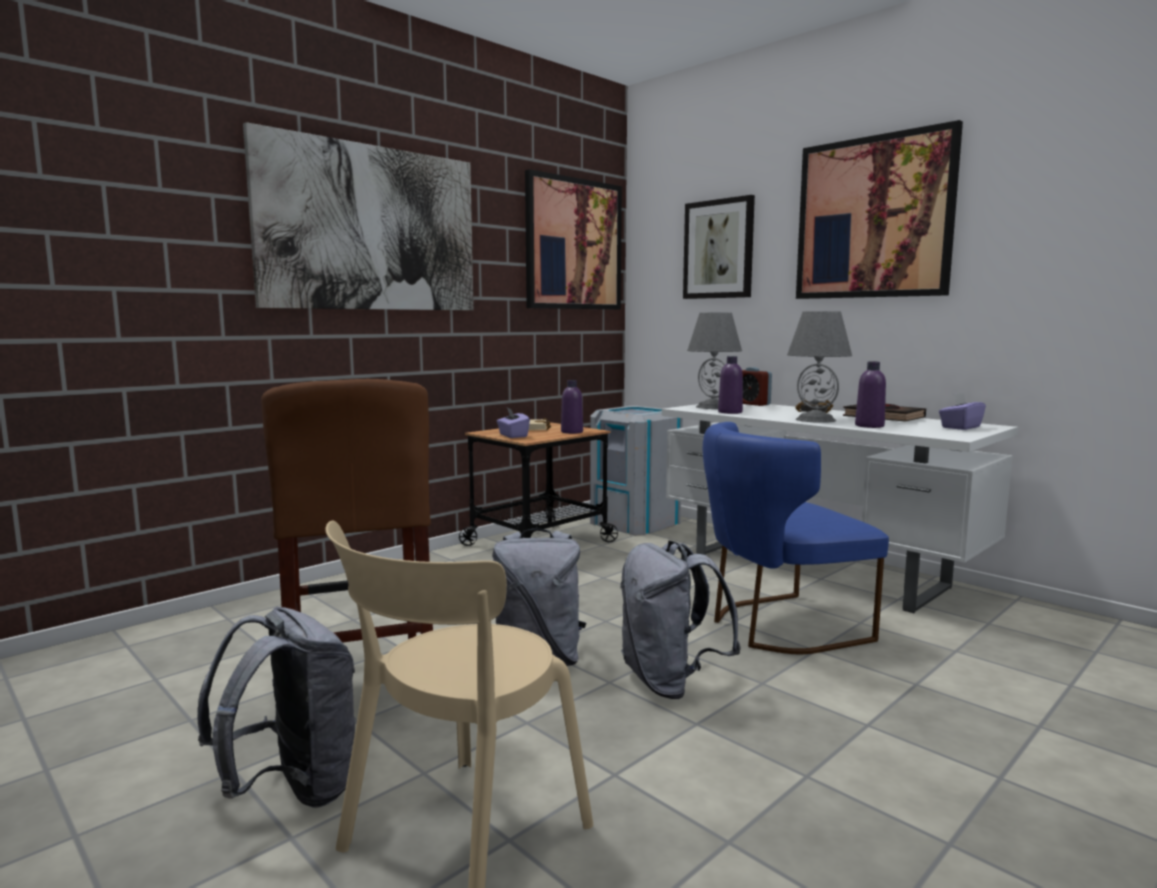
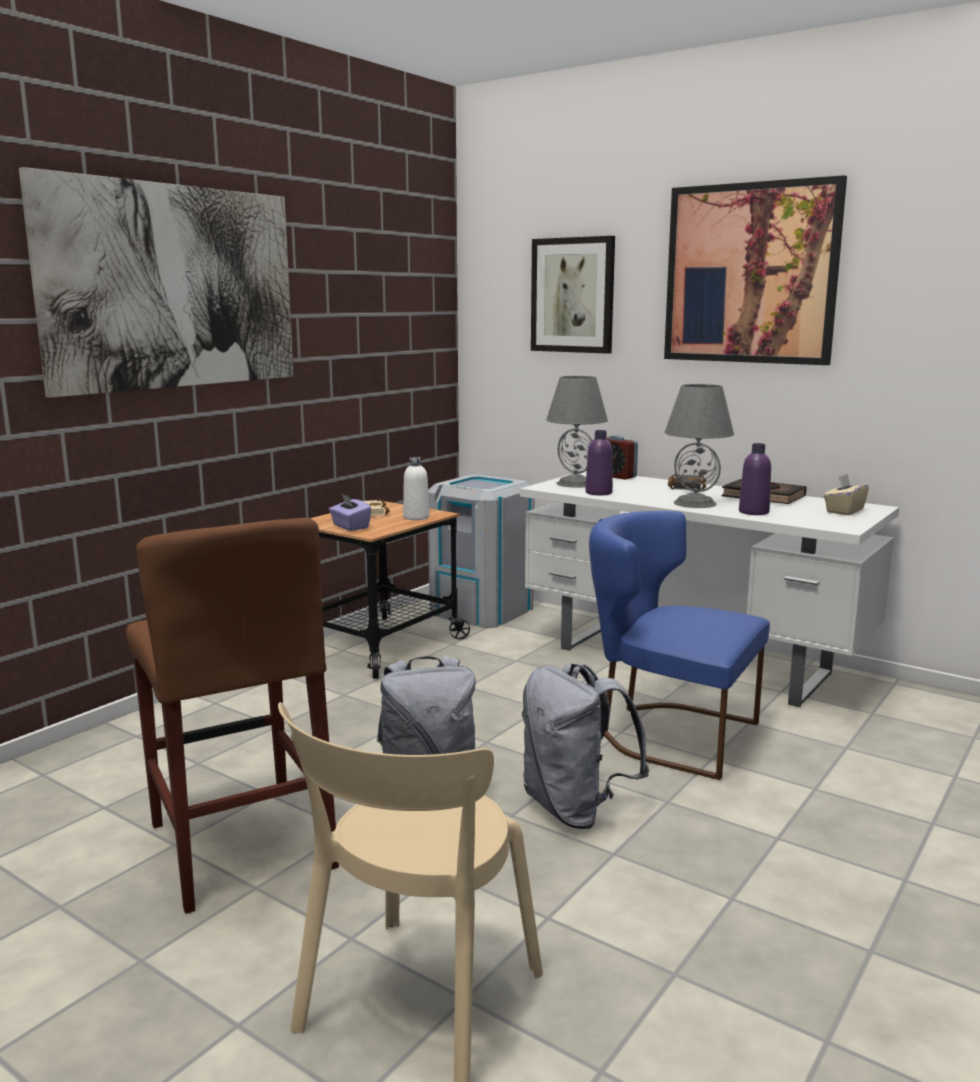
camera: 10 degrees left, 5 degrees up
(292, 789) = (216, 973): grey backpack -> none
(572, 432) = (416, 517): purple bottle -> white bottle
(573, 244) = (401, 286): picture -> none
(778, 626) = (668, 734): blue chair -> blue chair turned 60 degrees clockwise
(960, 427) = (844, 511): purple tissue box -> beige tissue box

